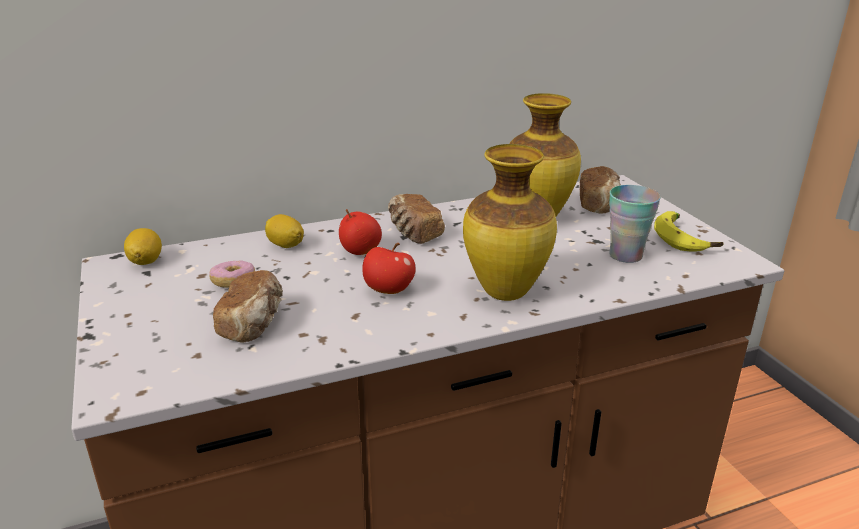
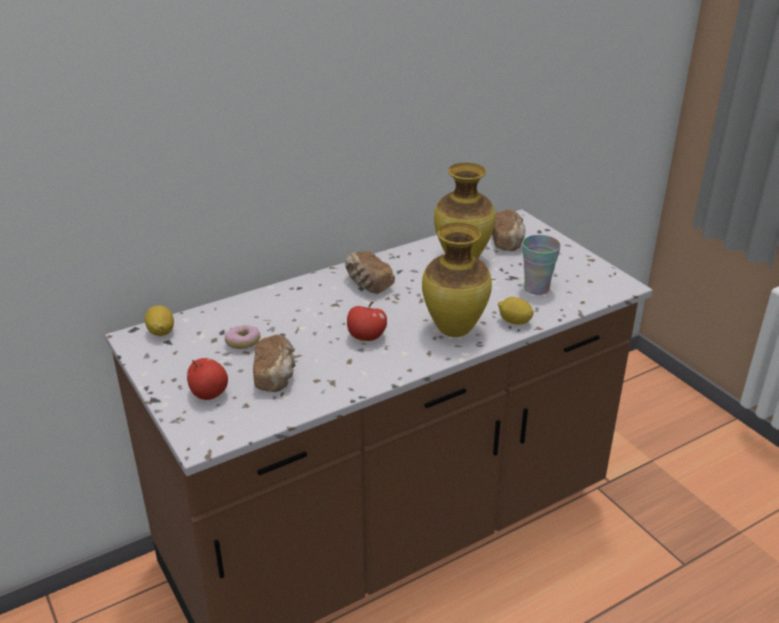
camera: 10 degrees left, 5 degrees up
(285, 245) = (269, 305): lemon -> lemon (514, 322)
(360, 251) = (331, 305): apple -> apple (209, 394)
(685, 239) = (579, 269): banana -> none

